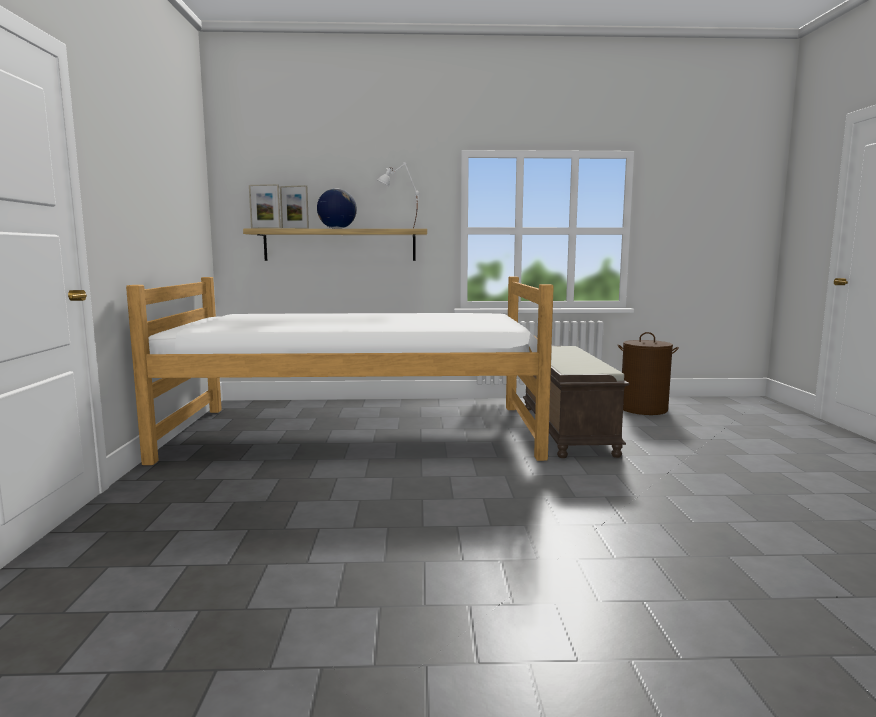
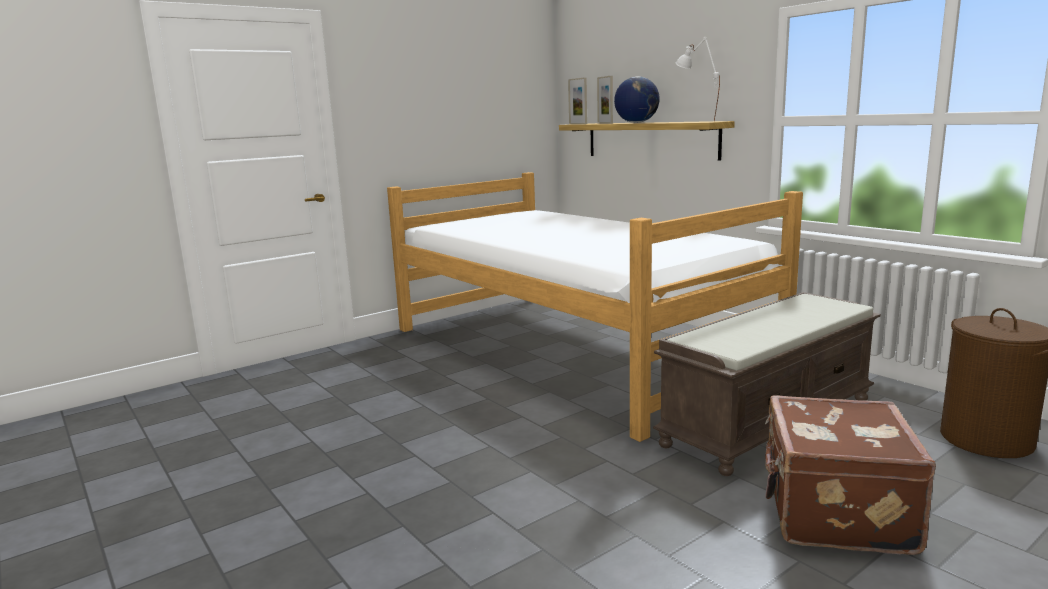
camera: 55 degrees right, 5 degrees up
(683, 452) = (833, 512): none -> brown suitcase

